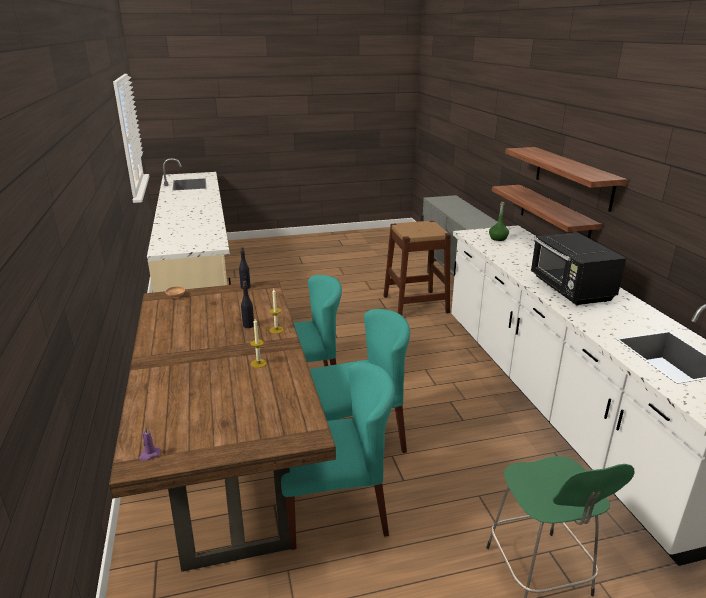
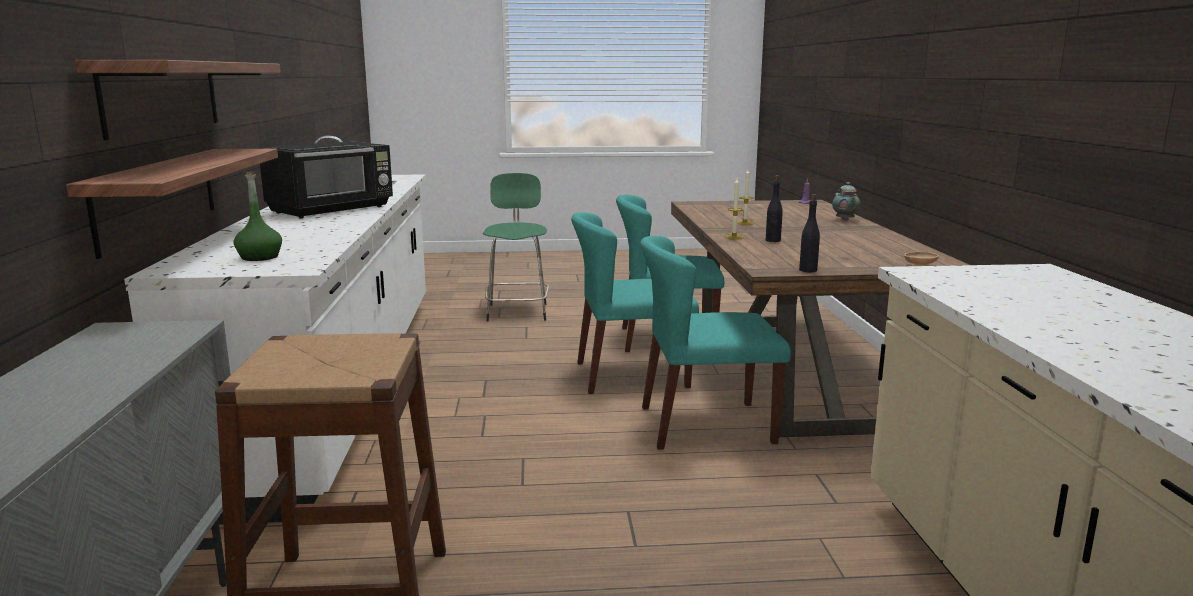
camera: 170 degrees left, 10 degrees down
(153, 382) = (844, 220): none -> teapot
(570, 290) = (332, 210): black microwave -> black microwave turned 45 degrees clockwise

